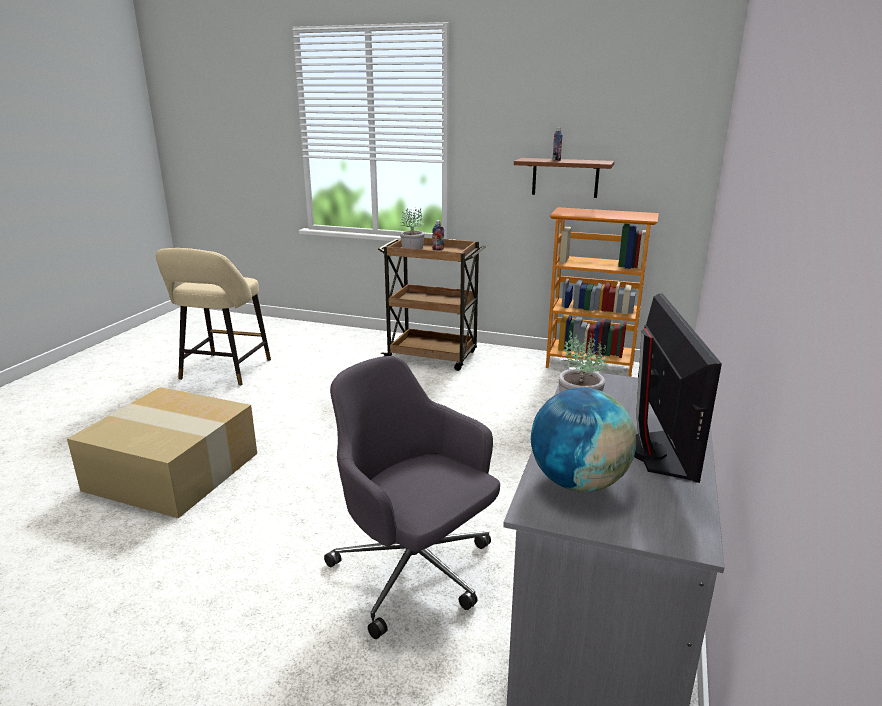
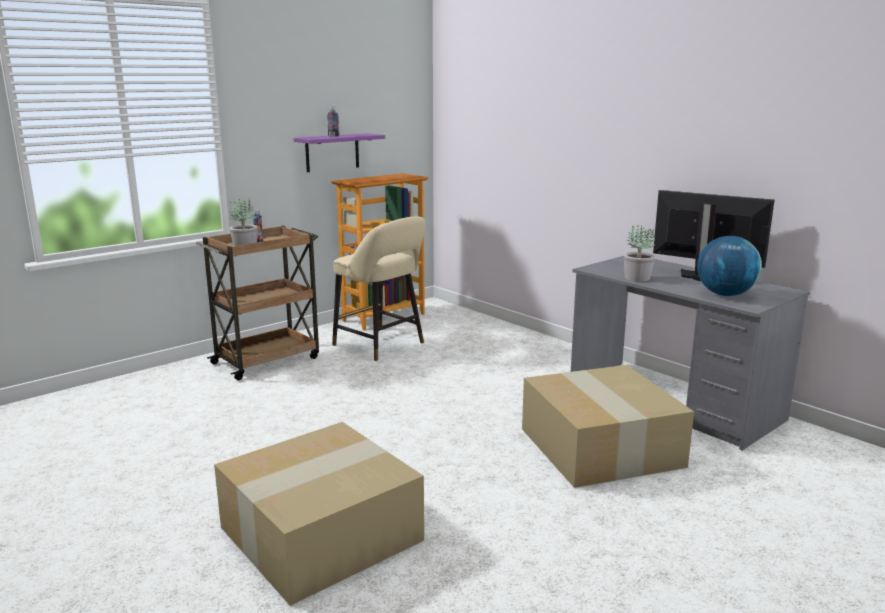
camera: 60 degrees left, 5 degrees down
(223, 371) = (97, 469): beige stool -> beige stool (382, 345)
(415, 572) = (597, 446): grey office chair -> cardboard box
(565, 177) = (332, 152): brown shelf -> purple shelf

